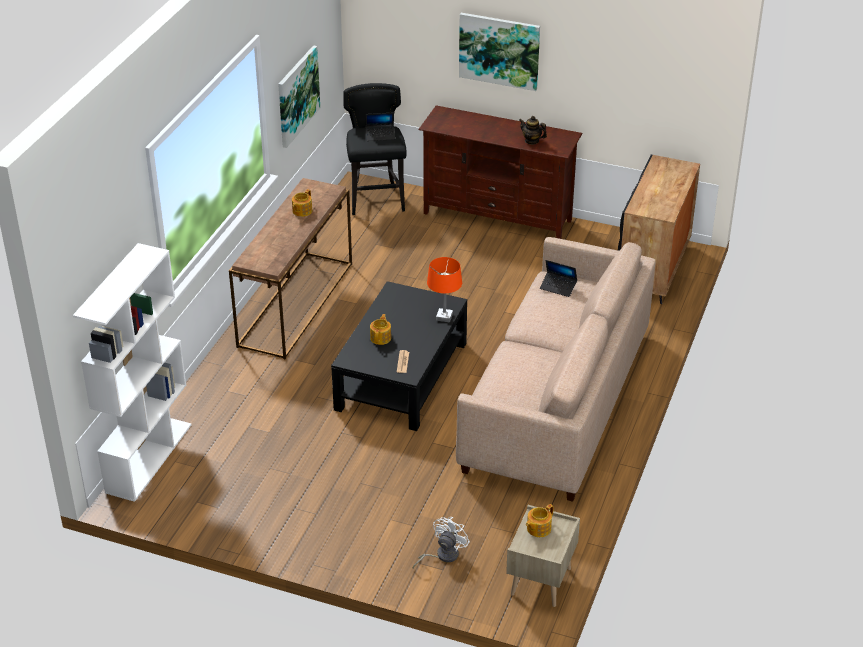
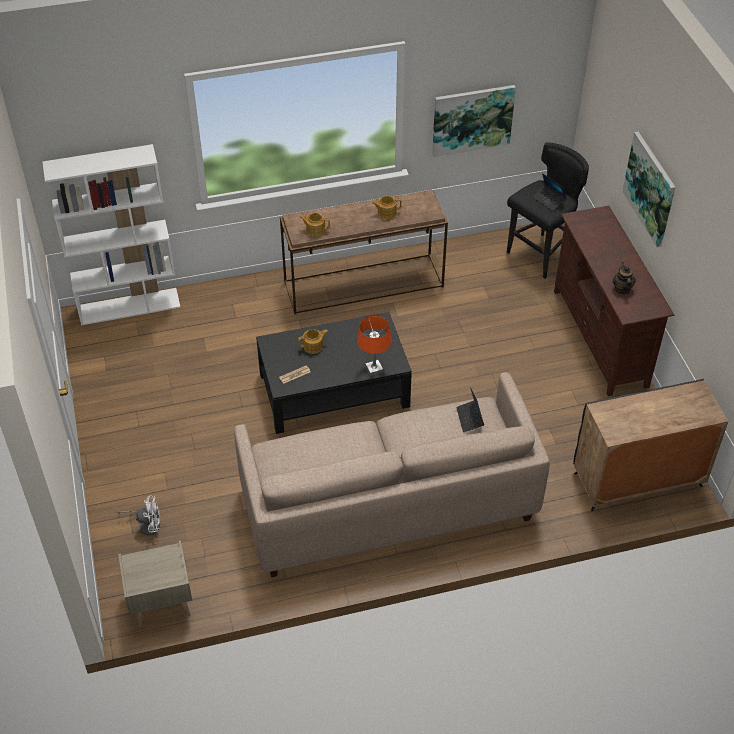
camera: 55 degrees right, 10 degrees up
(538, 528) = (159, 562): teapot -> teapot (315, 230)

